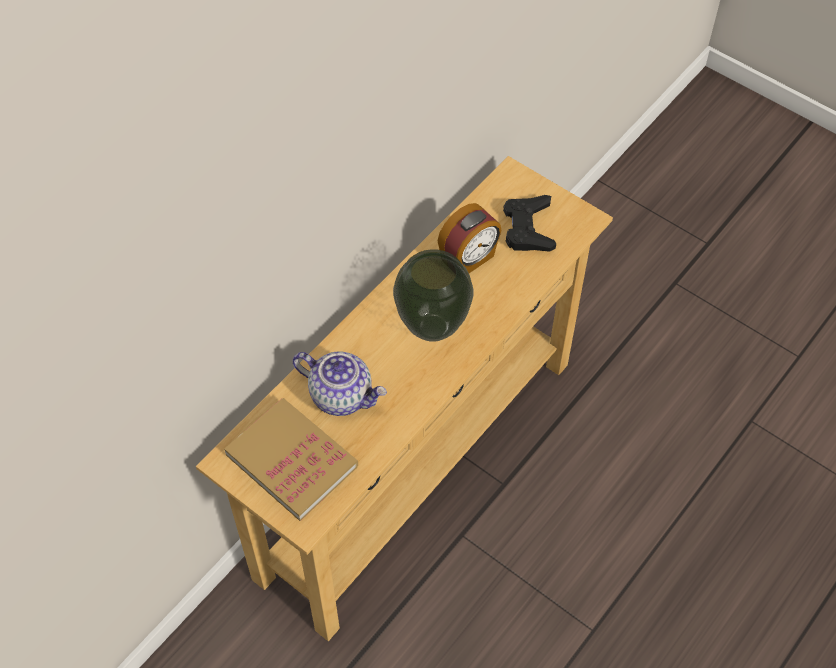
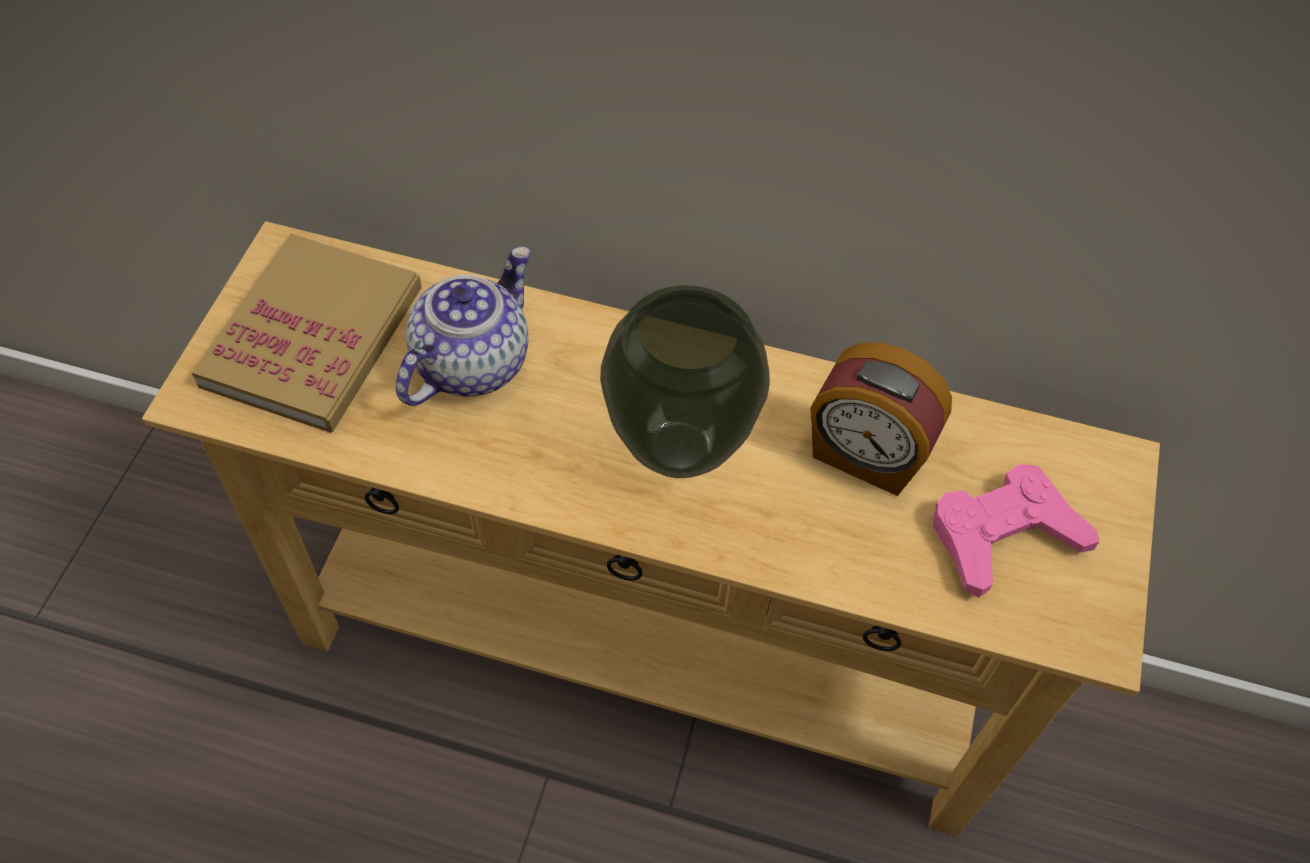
camera: 65 degrees right, 0 degrees up
(342, 395) = (471, 362): teapot -> teapot turned 150 degrees counterclockwise
(528, 228) = (1003, 535): black game controller -> pink game controller

